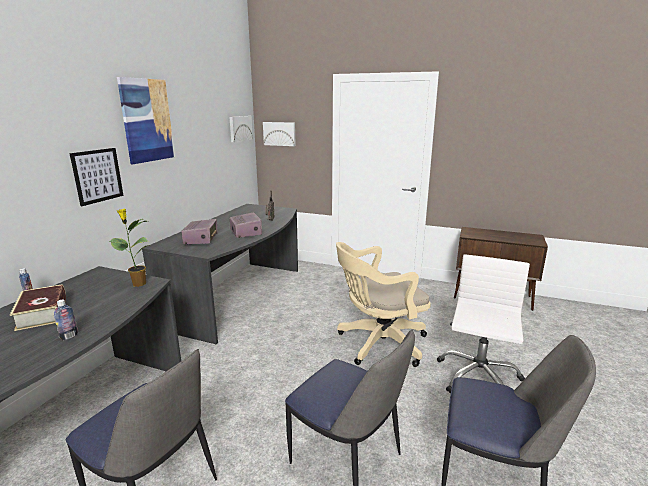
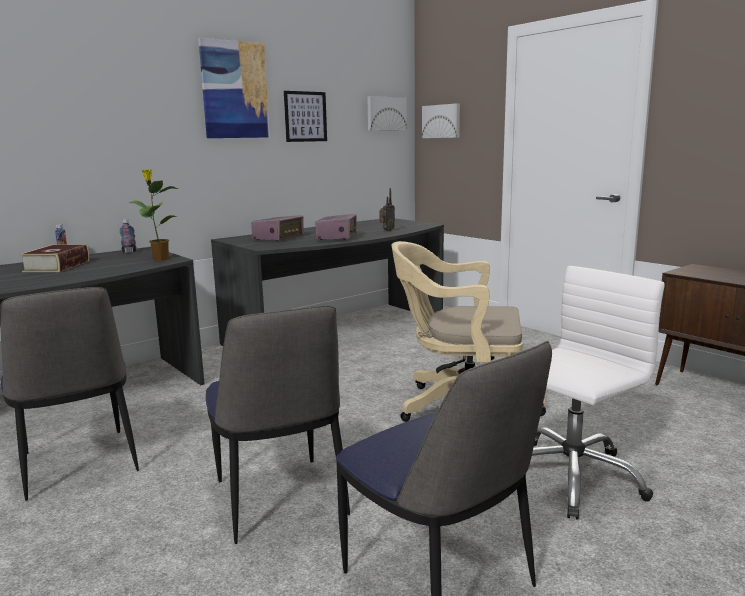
camera: 30 degrees right, 5 degrees down
(69, 336) = (49, 279): bottle -> bottle (129, 252)
(97, 176) = (162, 145): picture -> picture (305, 116)

